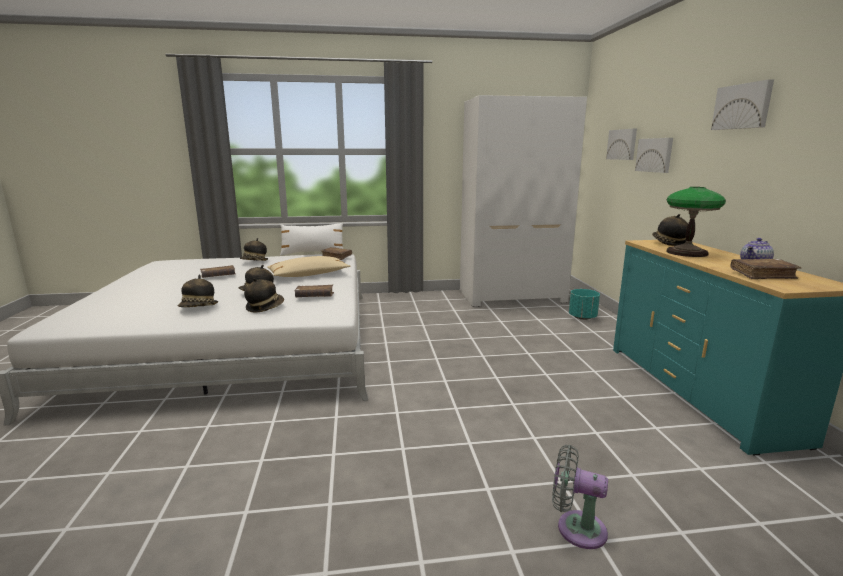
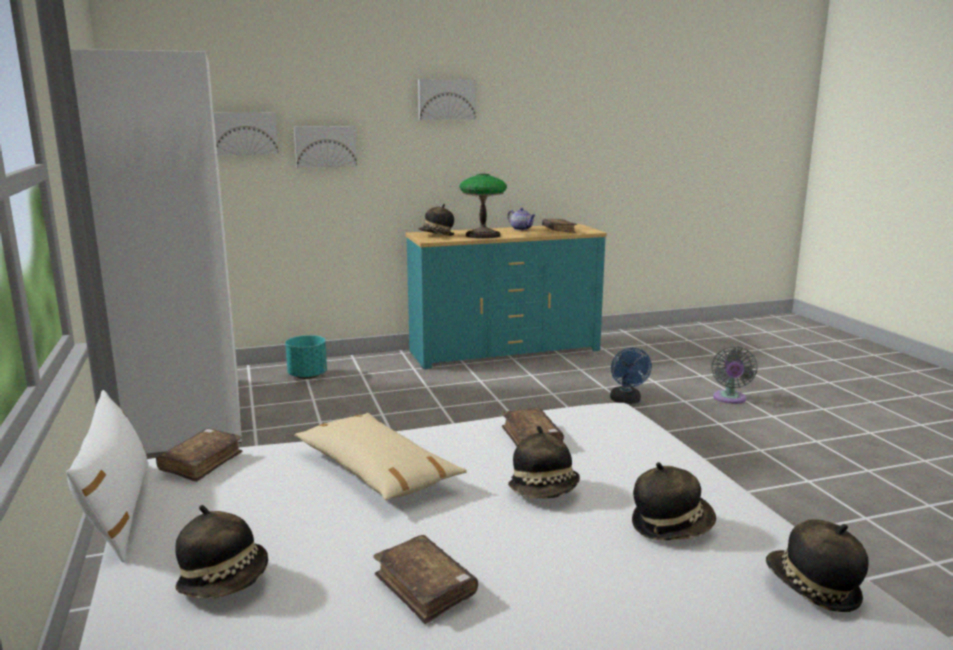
camera: 100 degrees left, 0 degrees up
(265, 307) = (616, 464): hat -> hat (812, 589)
(553, 438) = (627, 401): none -> blue fan

